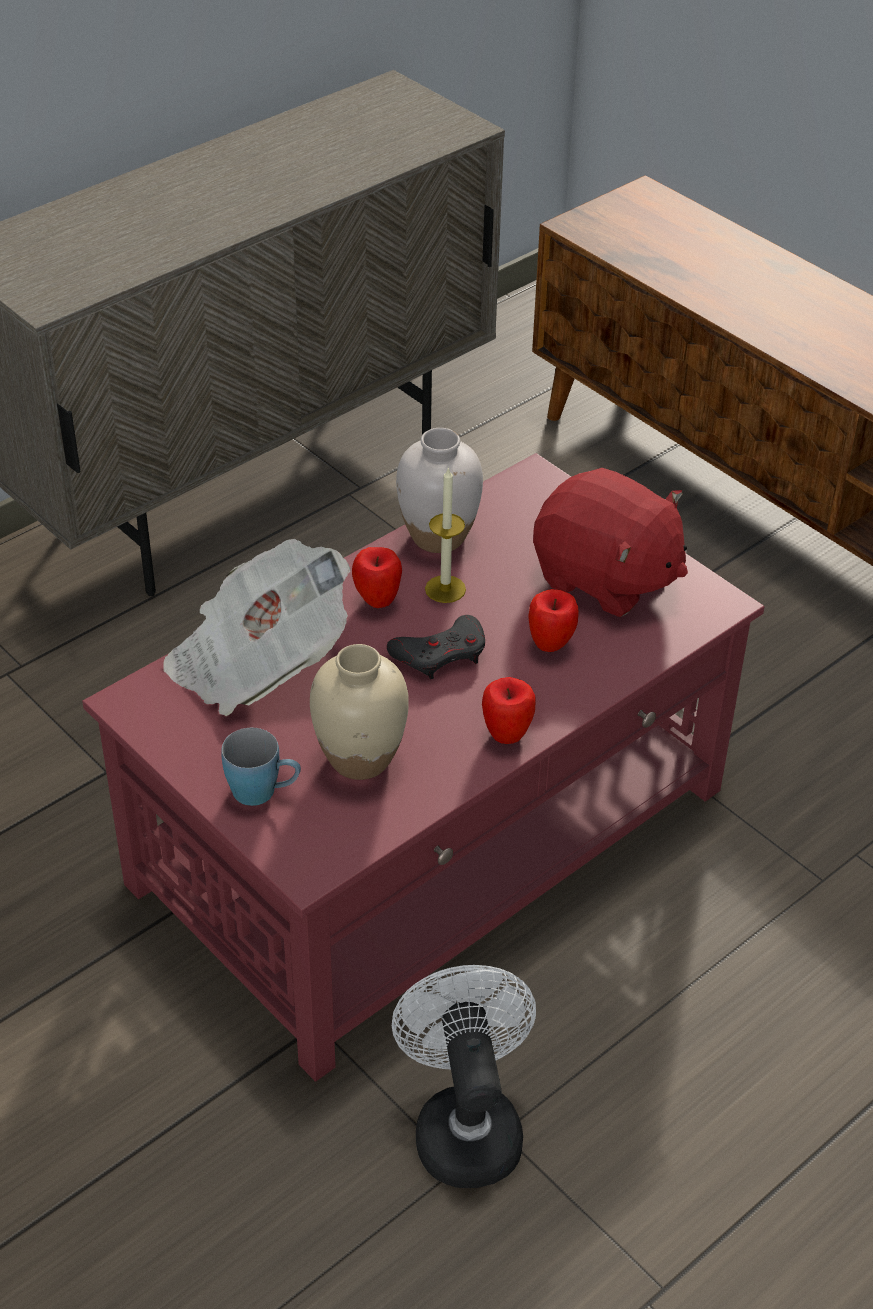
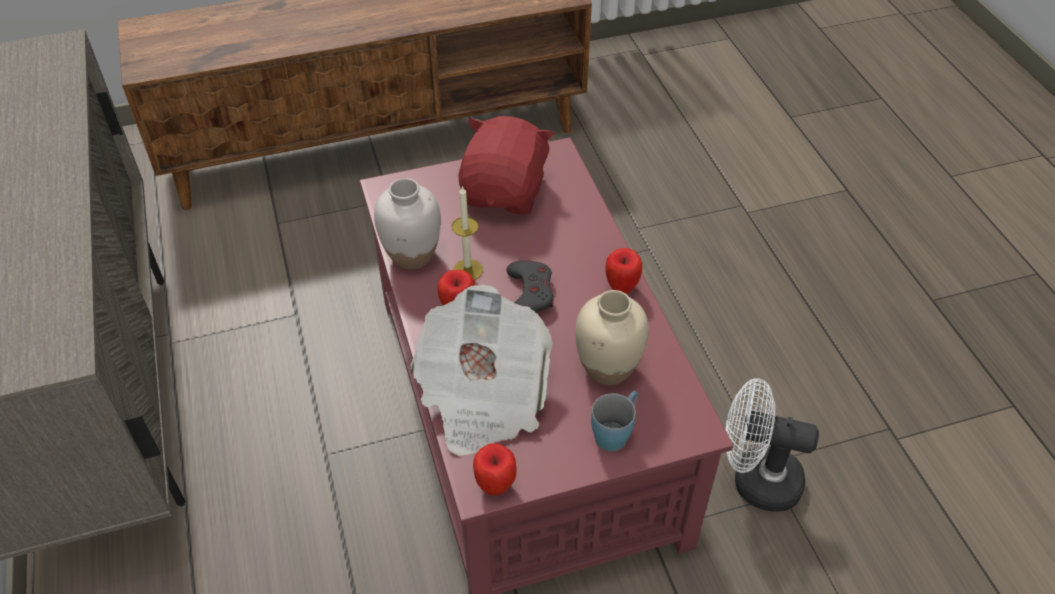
camera: 65 degrees left, 5 degrees up
(550, 645) = (552, 238): apple -> apple (495, 485)
(606, 578) = (505, 192): red plush toy -> red plush toy turned 45 degrees counterclockwise

